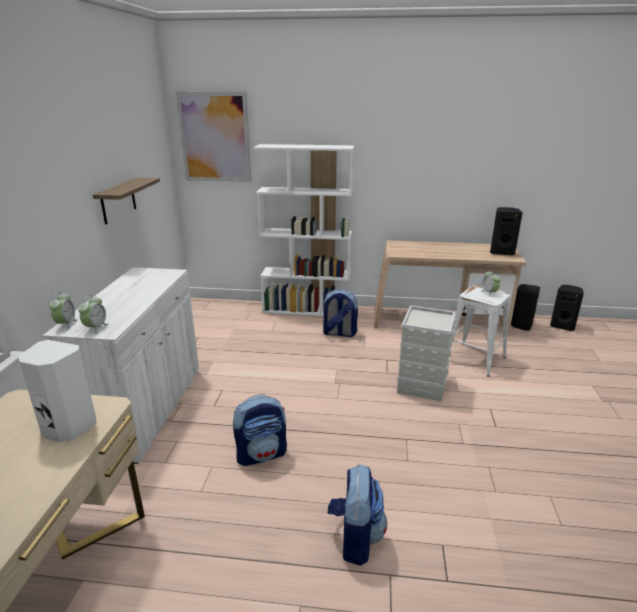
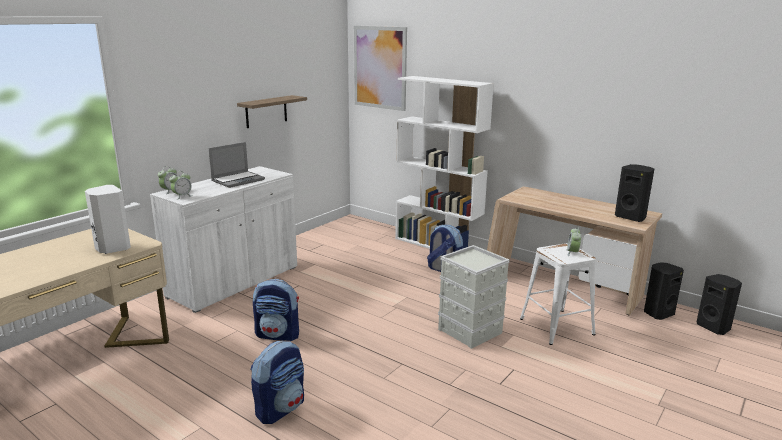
camera: 30 degrees right, 5 degrees down
(135, 290) = (238, 180): none -> laptop

